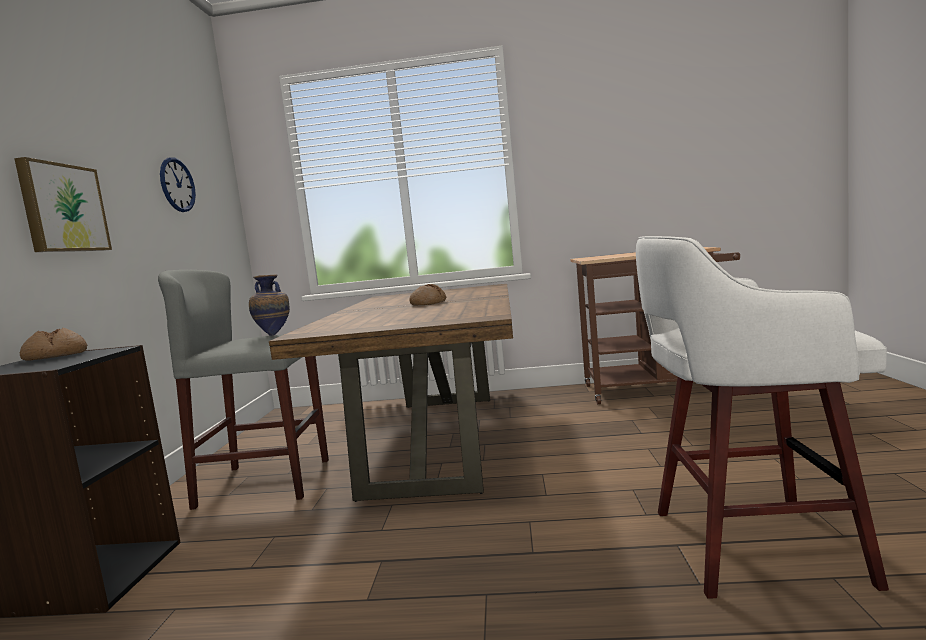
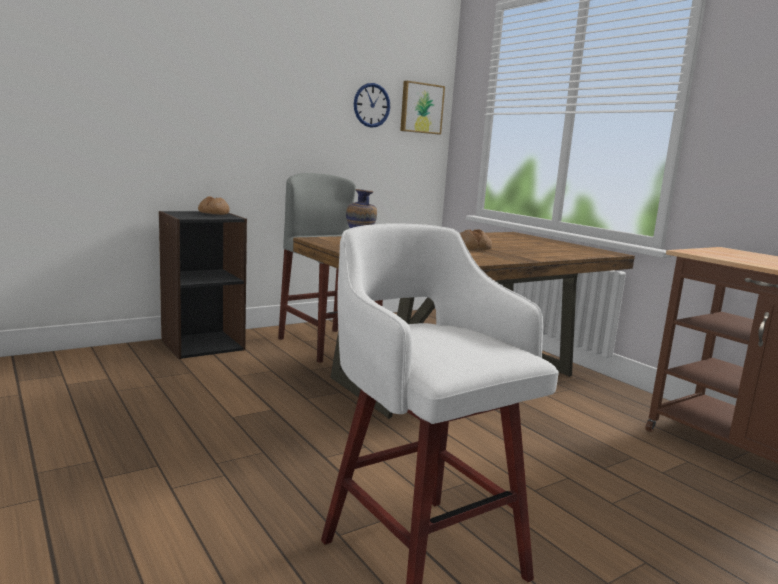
camera: 50 degrees right, 5 degrees up
(62, 208) = (260, 122): picture -> picture (421, 108)

